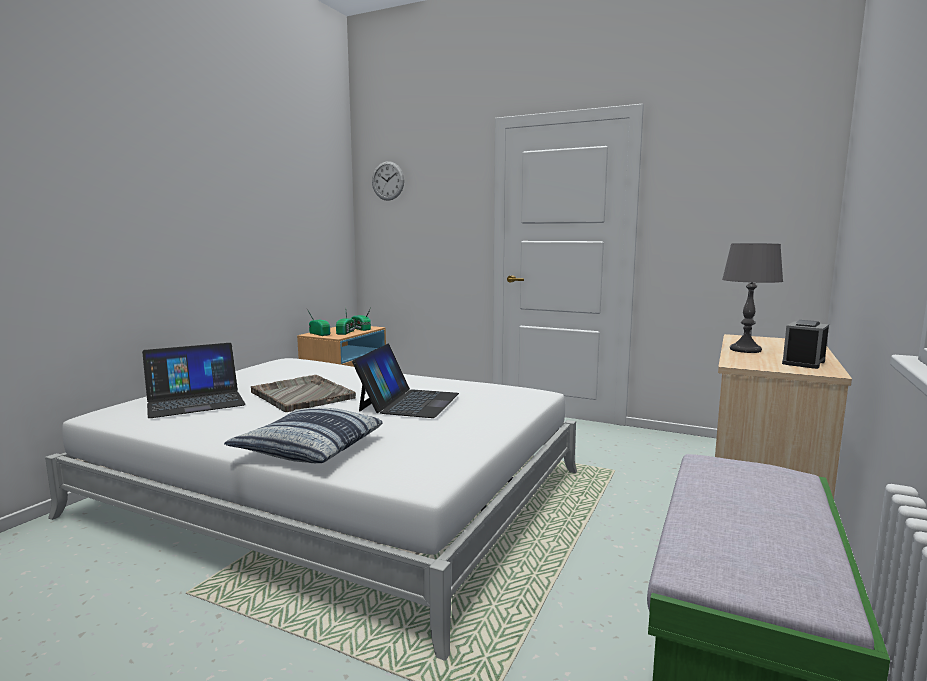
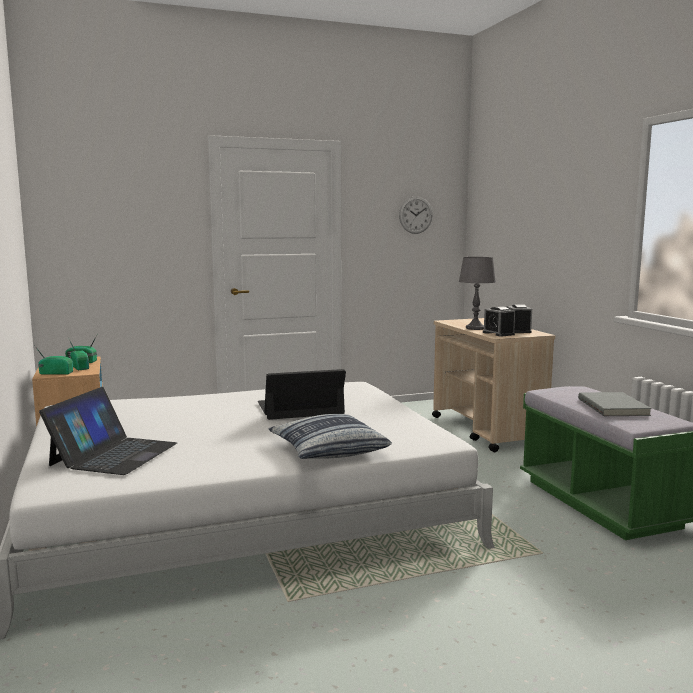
camera: 45 degrees left, 0 degrees up
(302, 395) = (200, 424): grey tray -> none
(388, 181) = (76, 189): wall clock -> wall clock (415, 215)
(409, 402) = (300, 408): laptop -> laptop turned 75 degrees counterclockwise
(746, 524) = (614, 407): none -> grey book
(753, 361) = (498, 333): none -> alarm clock

